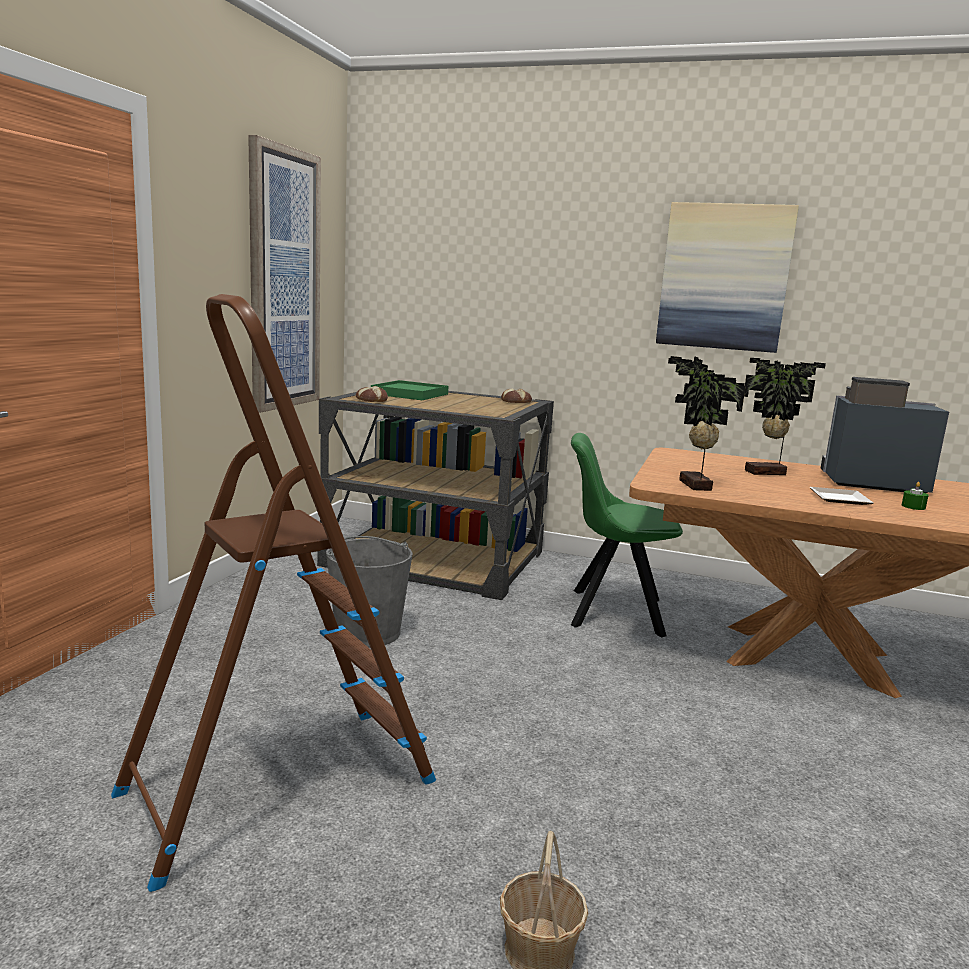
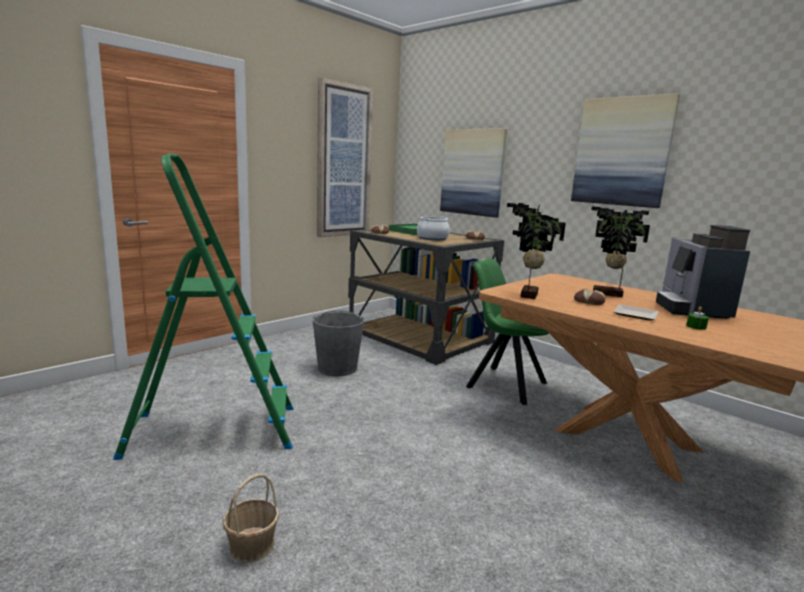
camera: 25 degrees right, 0 degrees up
(281, 786) = (214, 431): brown step ladder -> green step ladder
(461, 405) = (432, 238): none -> cooking pot
(493, 299) = (472, 172): none -> picture
(768, 486) = (589, 301): none -> bread
(869, 483) = (690, 309): coffee machine -> coffee machine turned 120 degrees counterclockwise

